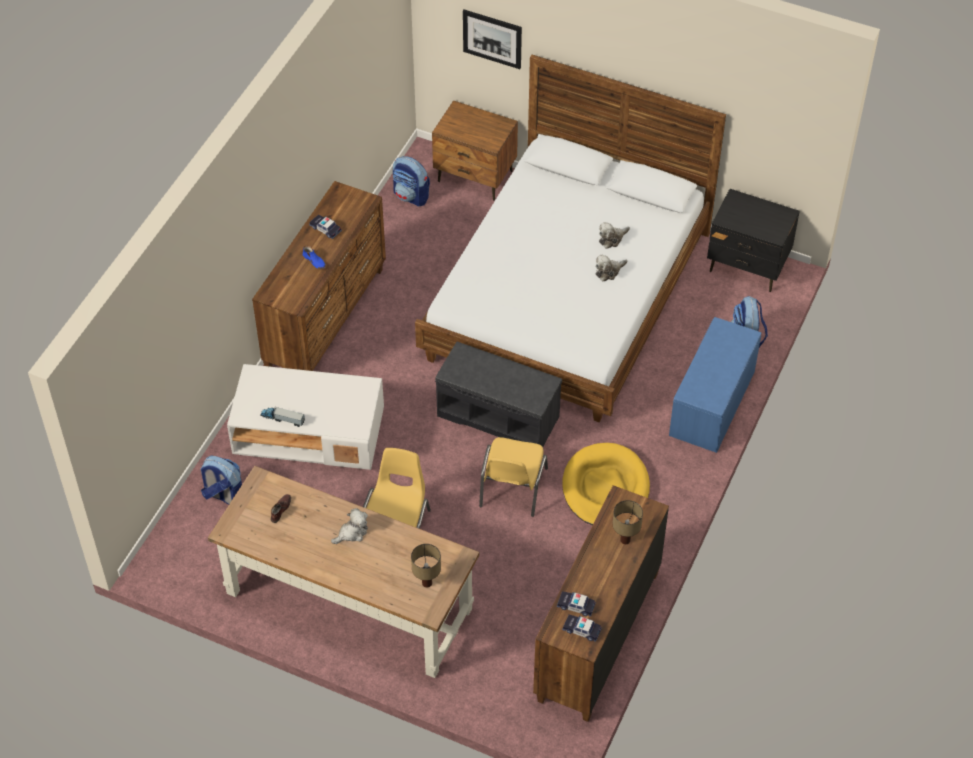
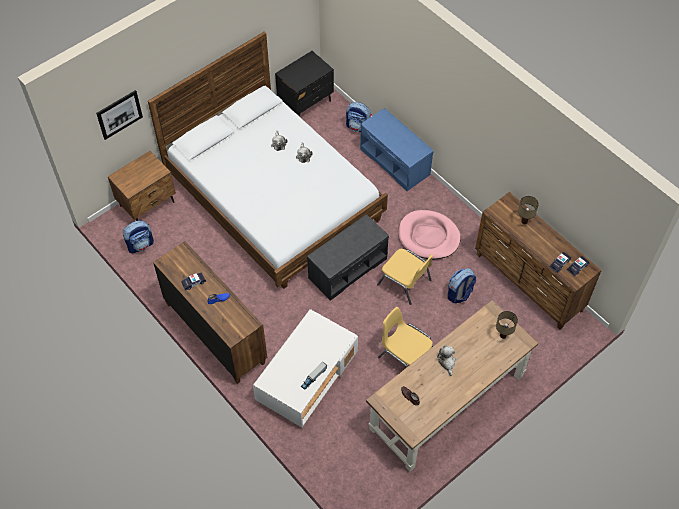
camera: 65 degrees left, 5 degrees up
(224, 496) = (330, 446): backpack -> backpack (459, 294)
(605, 488) = (428, 236): yellow dog bed -> pink dog bed

